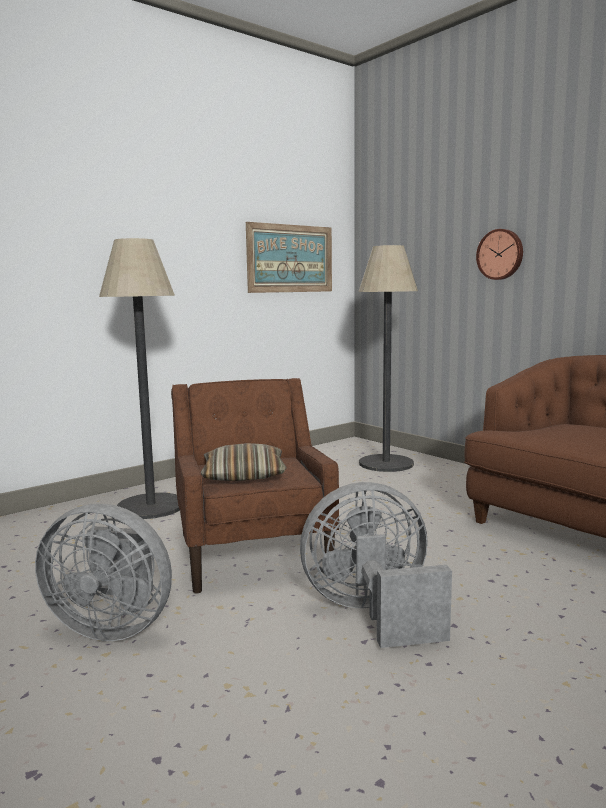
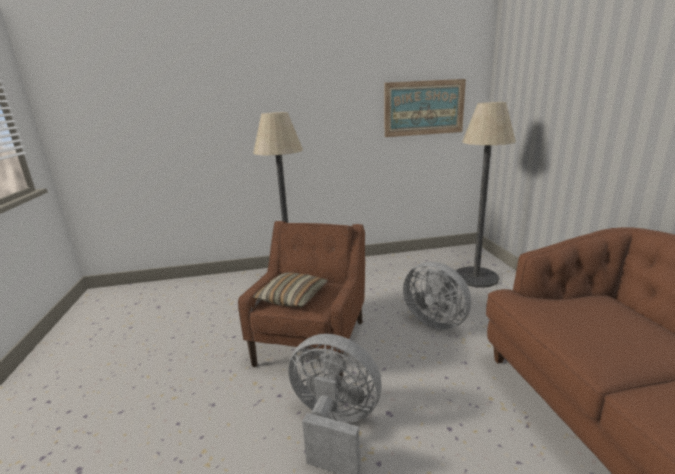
camera: 30 degrees right, 10 degrees up
(113, 626) = (194, 377): grey fan -> grey fan (436, 321)
(500, 254) = (597, 113): wall clock -> none

